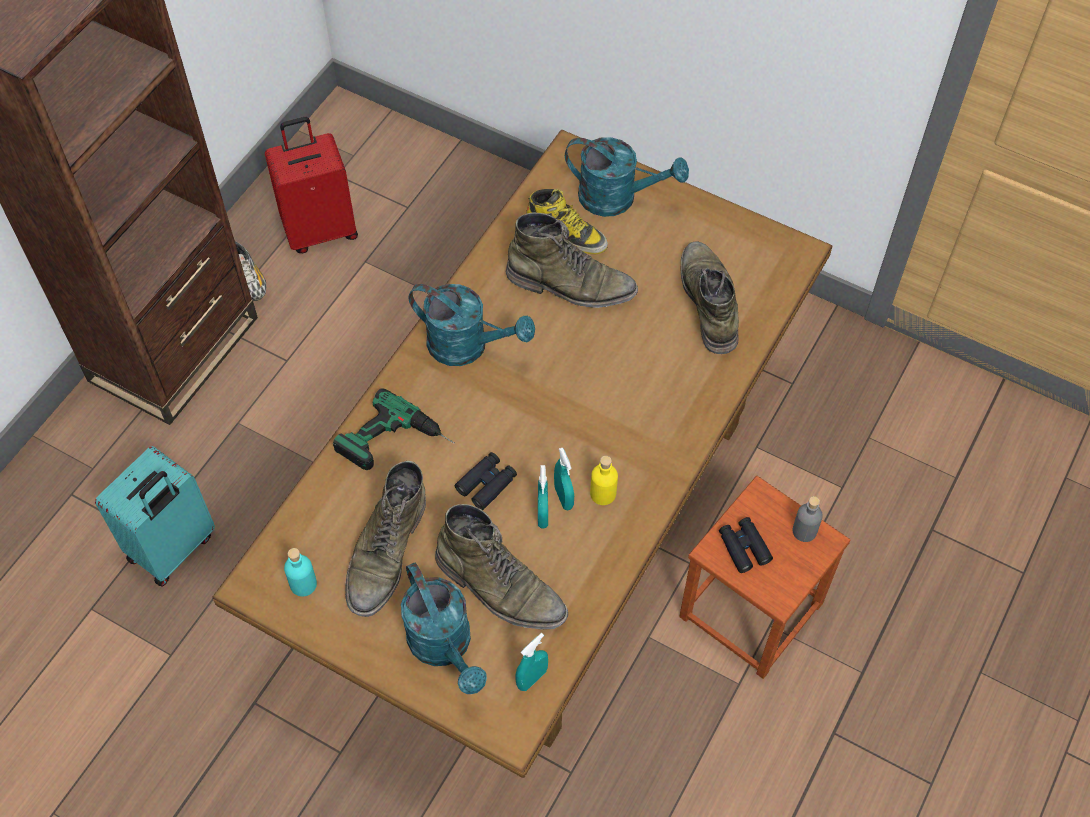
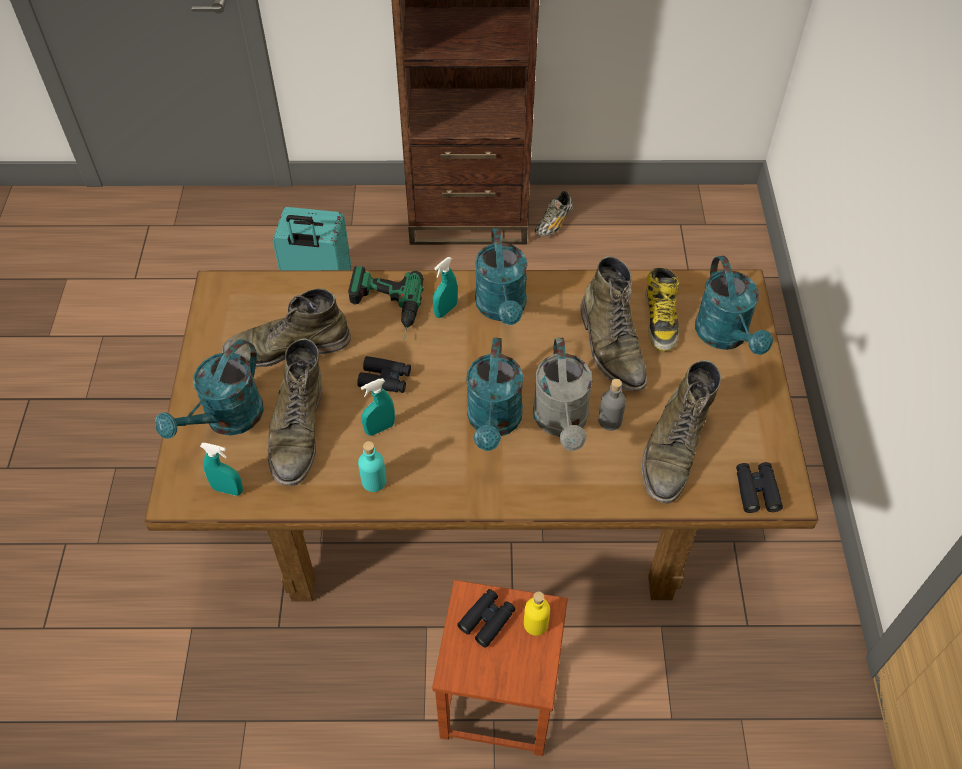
camera: 60 degrees right, 5 degrees down
(303, 584) = (234, 313): turquoise bottle -> turquoise bottle (374, 481)
(320, 230) = (626, 239): red suitcase -> none
(563, 497) = (404, 435): turquoise spray bottle -> turquoise spray bottle (445, 310)
(596, 419) = (494, 423): none -> turquoise watering can
(603, 494) = (425, 460): yellow bottle -> yellow bottle (535, 624)
(630, 367) = (562, 423): none -> grey watering can
(709, 301) = (673, 449): green boot -> green boot turned 150 degrees clockwise
(783, 268) = (756, 490): none -> black binoculars
(804, 531) = (535, 663): grey bottle -> grey bottle (609, 420)

